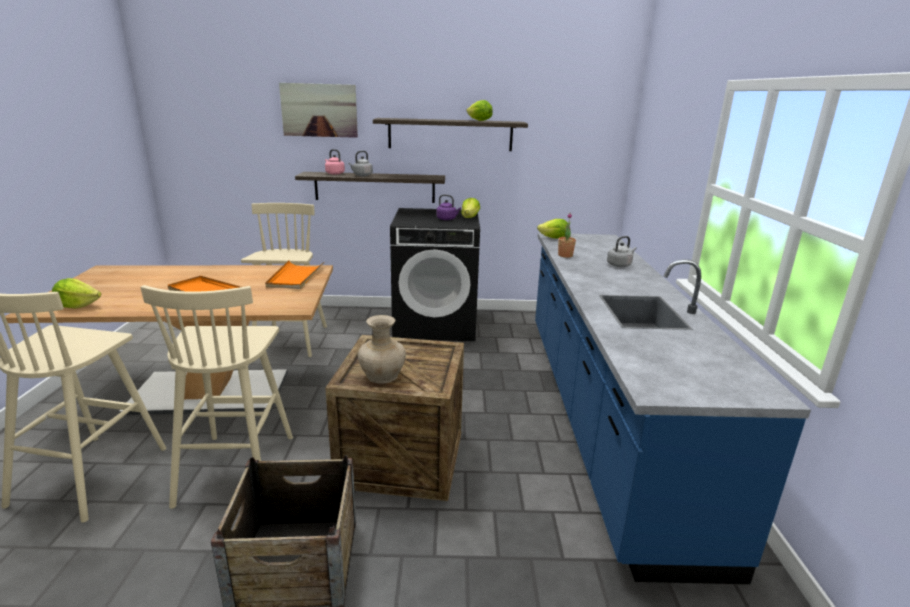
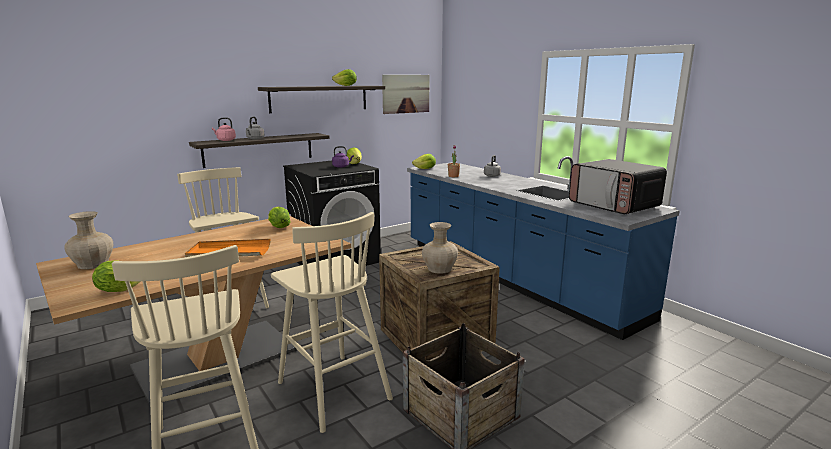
camera: 35 degrees left, 5 degrees down
(114, 277) = (92, 264): none -> beige vase
(295, 277) = (279, 227): orange tray -> lettuce
(319, 110) = (202, 82): picture -> picture (406, 94)
(695, 362) = (614, 206): none -> microwave

